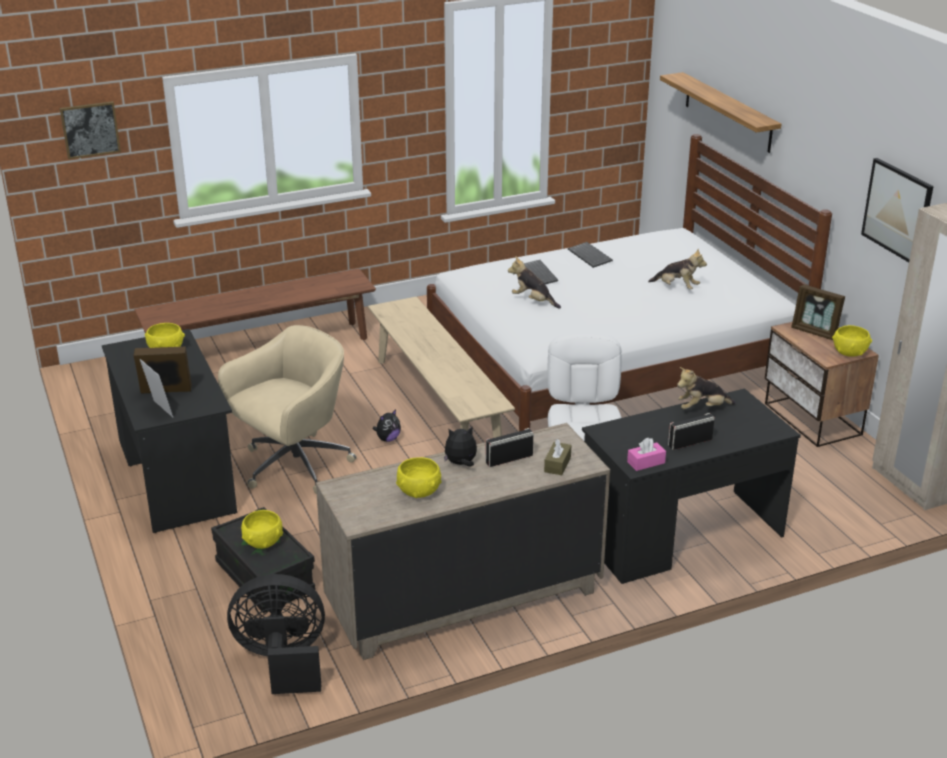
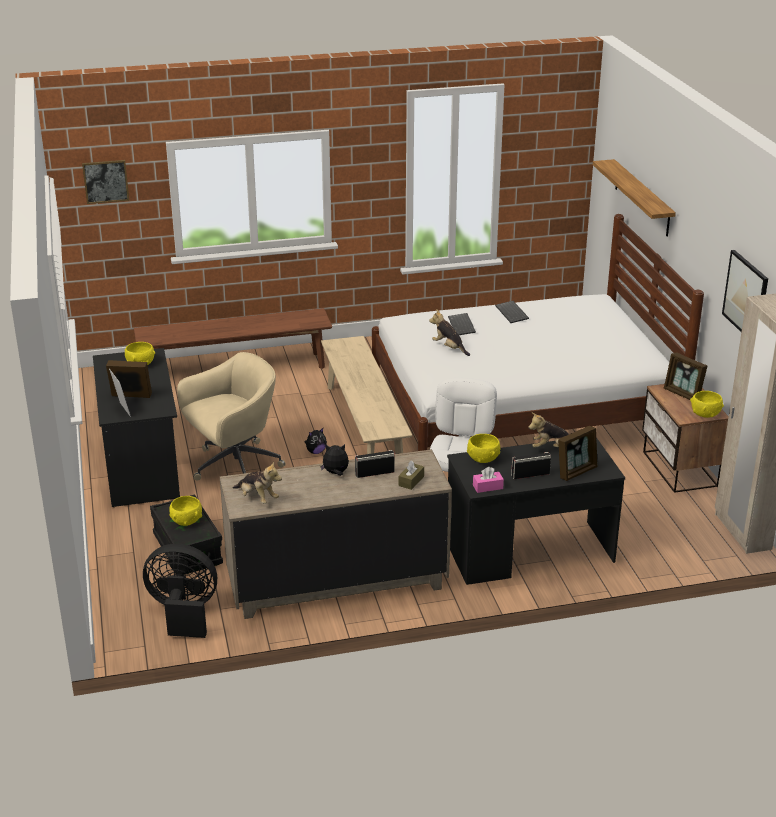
camera: 10 degrees right, 0 degrees up
(419, 491) = (295, 491): yellow bowl -> yellow bowl (483, 459)
(677, 287) = (575, 346): plush toy -> plush toy (257, 498)
(742, 433) = (576, 471): none -> picture frame

